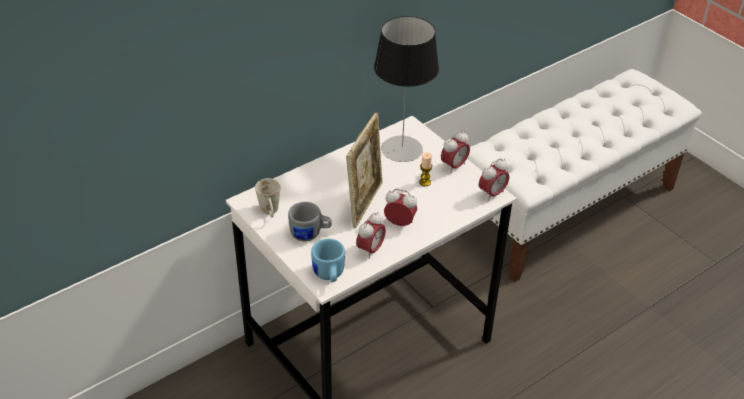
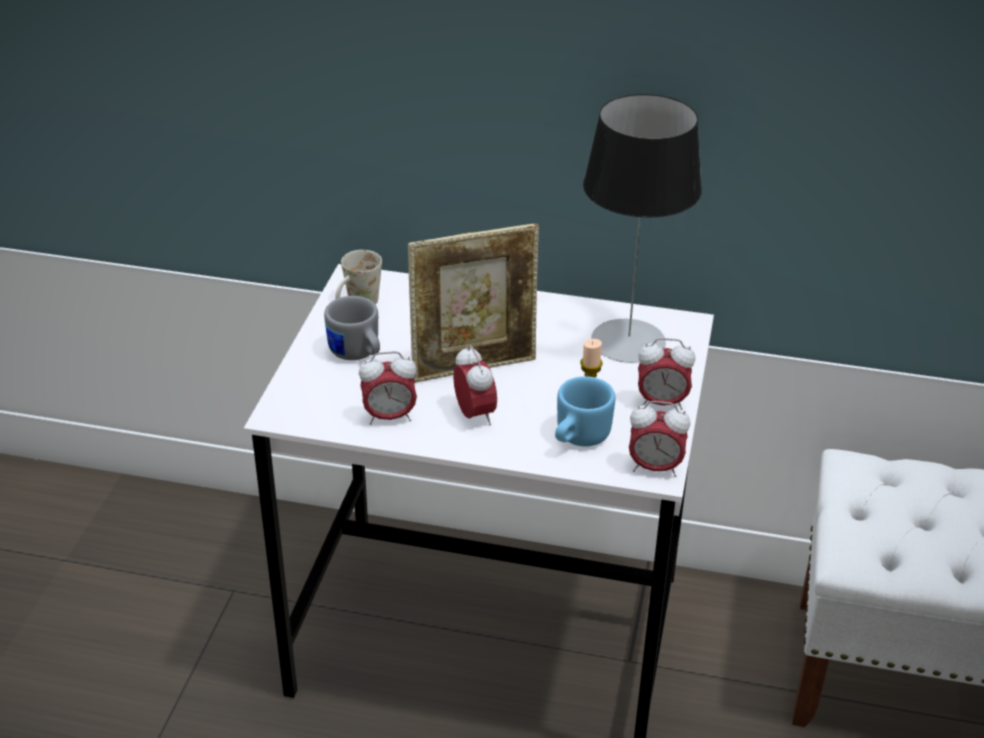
camera: 50 degrees right, 5 degrees down
(329, 275) = (298, 408): blue mug -> blue mug (577, 438)

